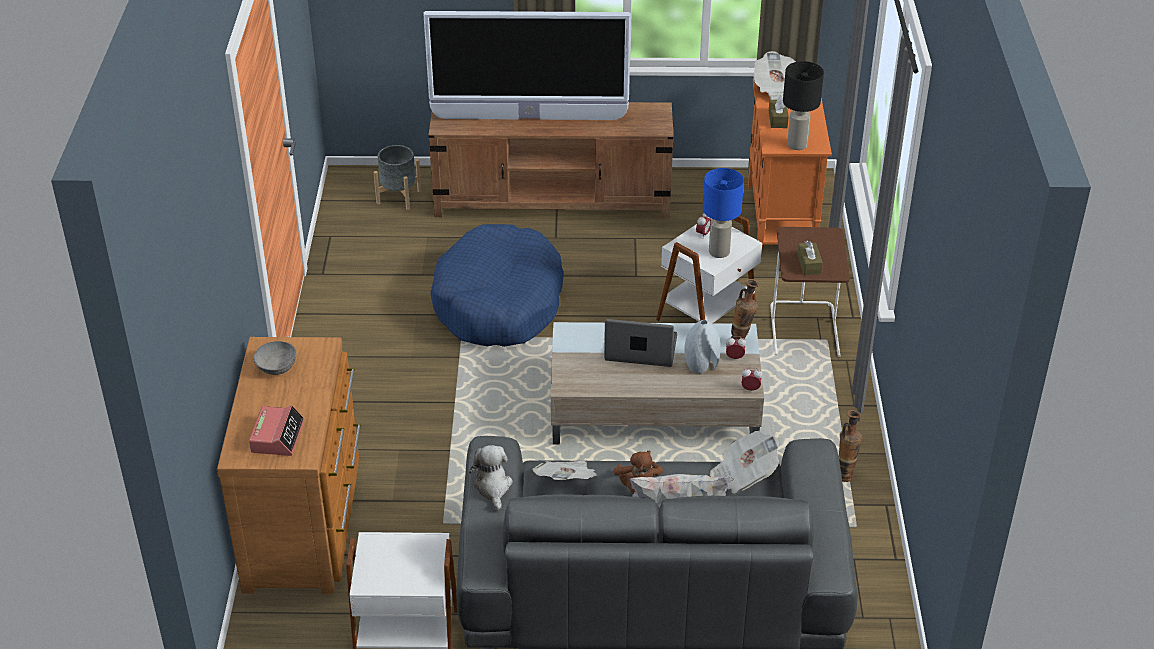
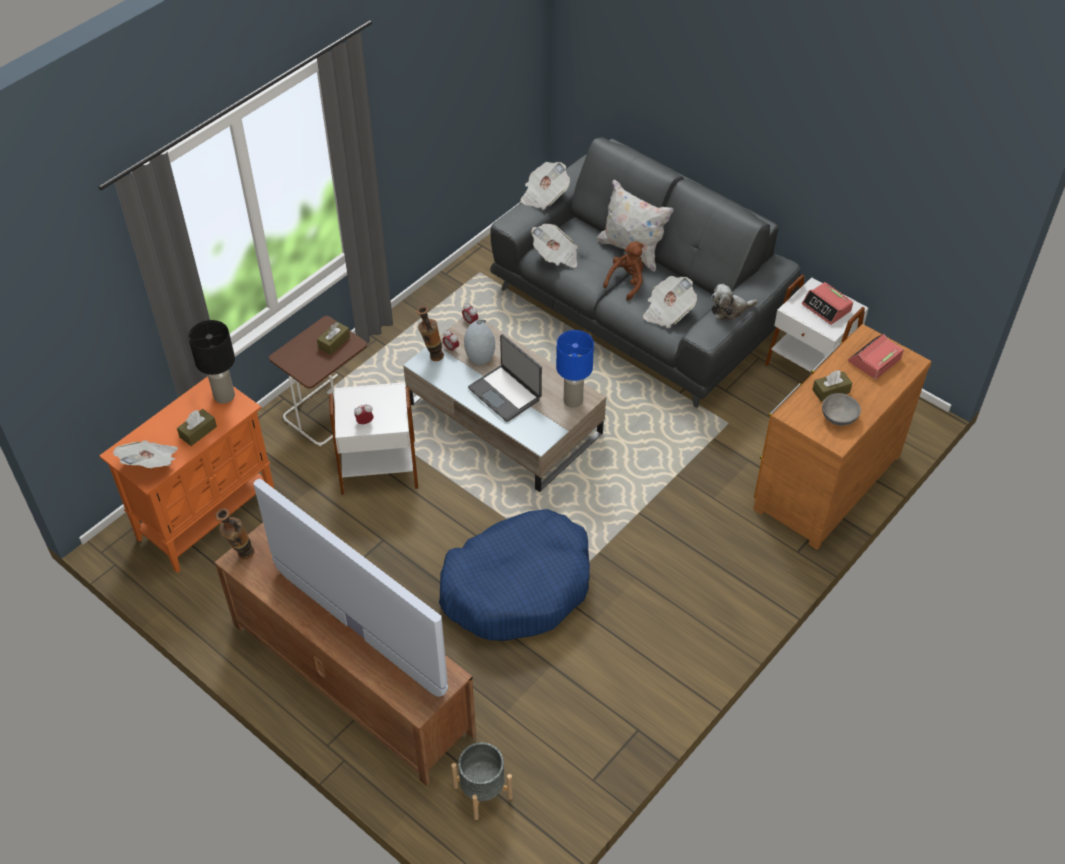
camera: 140 degrees left, 10 degrees up
(301, 385) = (831, 391): none -> brown tissue box
(396, 566) = (826, 308): none -> alarm clock
(492, 487) = (730, 310): plush toy -> plush toy turned 45 degrees clockwise
(719, 252) = (375, 399): blue table lamp -> blue table lamp (573, 400)
(823, 500) = (544, 196): none -> newspaper
(845, 474) = (443, 303): vase -> vase (241, 556)

